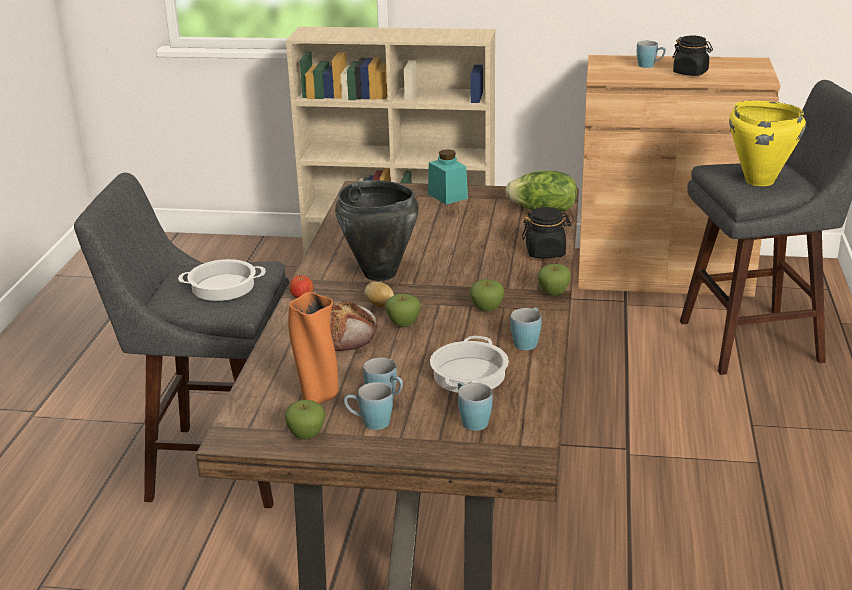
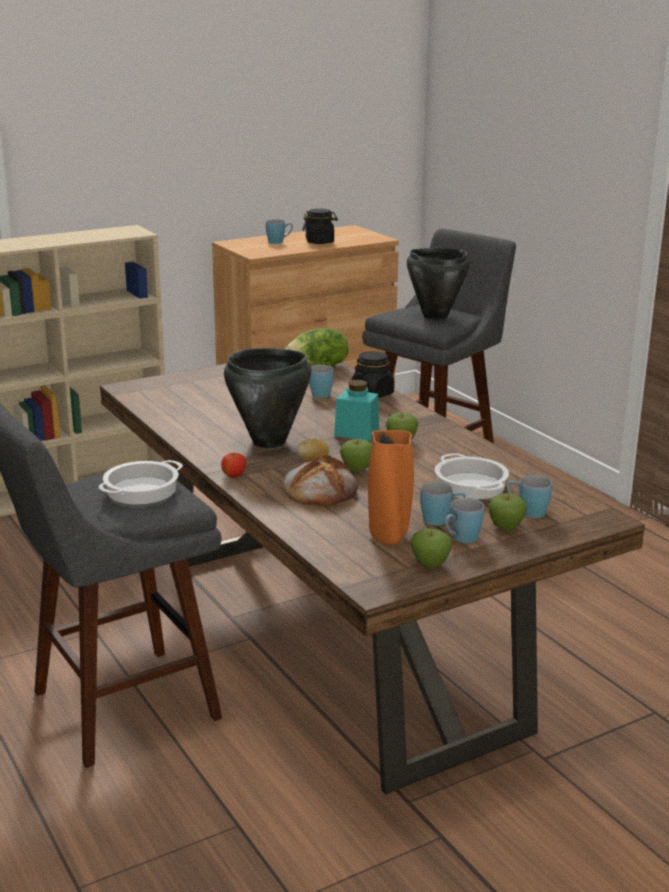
camera: 40 degrees left, 5 degrees down
(447, 196) = (219, 375): turquoise jar -> turquoise jar (356, 433)
(527, 341) = (470, 452): blue mug -> blue mug (320, 392)
(553, 293) = (429, 418): apple -> apple (505, 527)
(759, 181) = (434, 316): yellow cooking pot -> black cooking pot

